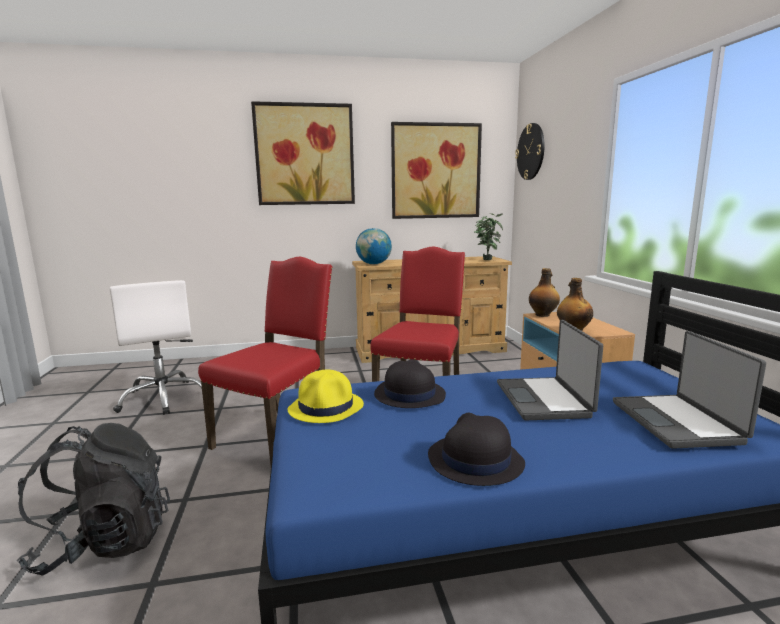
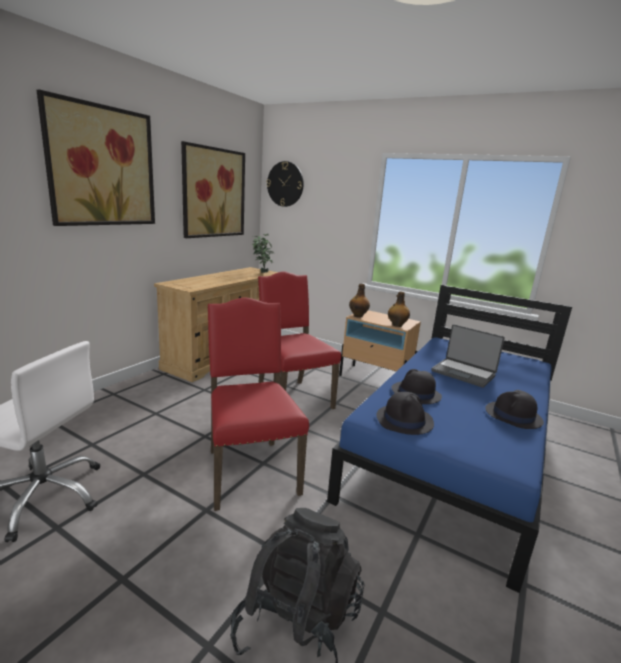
camera: 50 degrees left, 5 degrees up
(326, 407) = (404, 420): yellow hat -> black hat
(374, 264) = (191, 286): globe -> none
(677, 422) = (514, 367): laptop -> none

